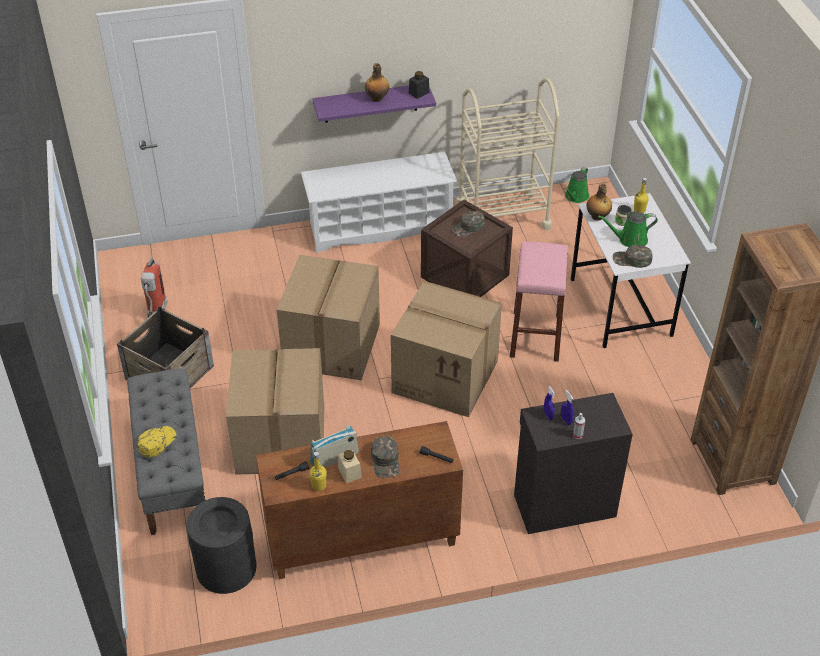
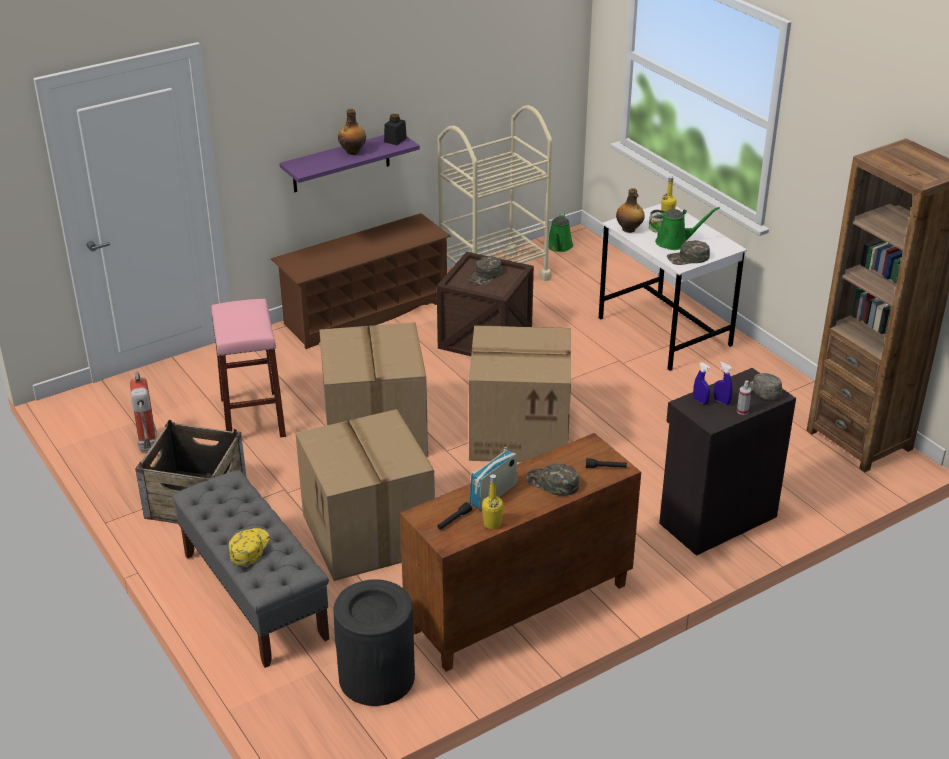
camera: 20 degrees left, 10 degrees down
(349, 473) = (519, 504): beige jar -> none
(380, 227) = (365, 313): white shoe rack -> brown shoe rack
(386, 460) = (552, 483): green cap -> green cap turned 150 degrees clockwise
(535, 335) = (593, 375): pink stool -> pink stool (253, 417)
(608, 420) = (764, 391): none -> grey cap
(630, 240) = (675, 242): green watering can -> green watering can turned 150 degrees counterclockwise

